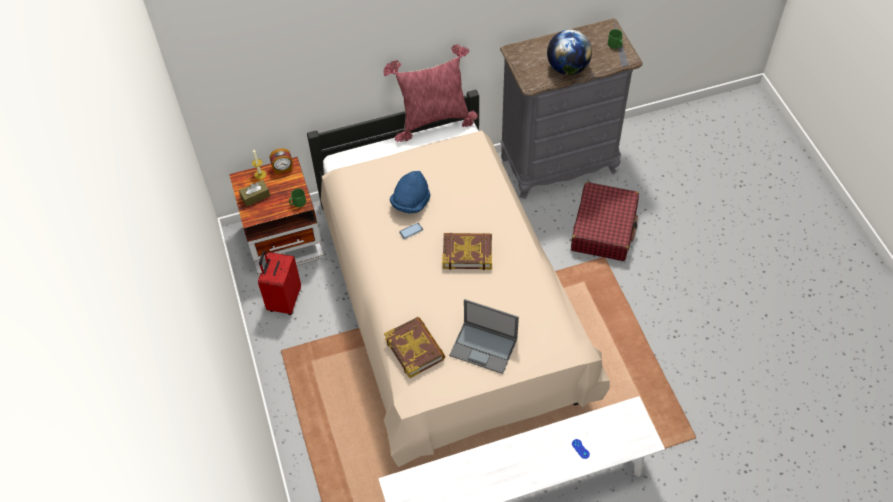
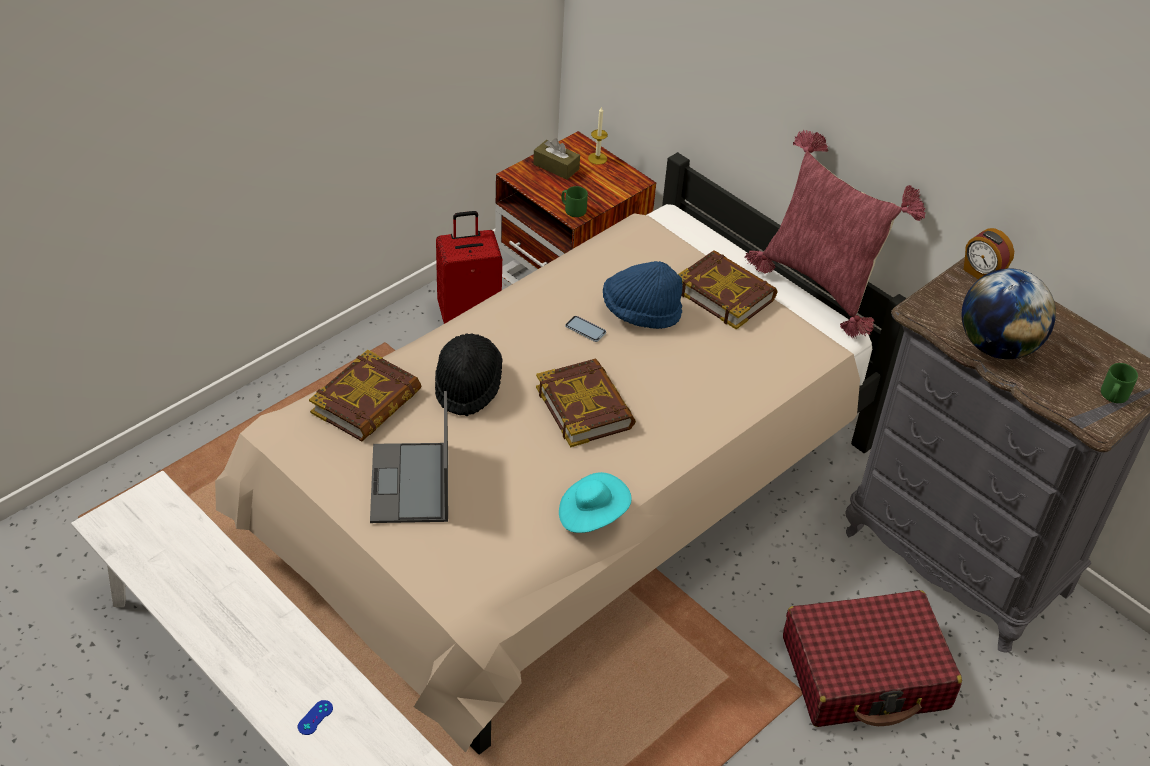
camera: 60 degrees right, 10 degrees down
(283, 169) = (623, 176): alarm clock -> alarm clock (982, 274)
(416, 162) = (725, 294): none -> book
(426, 298) = (467, 386): none -> black hat
(539, 277) = (592, 515): none -> turquoise hat

